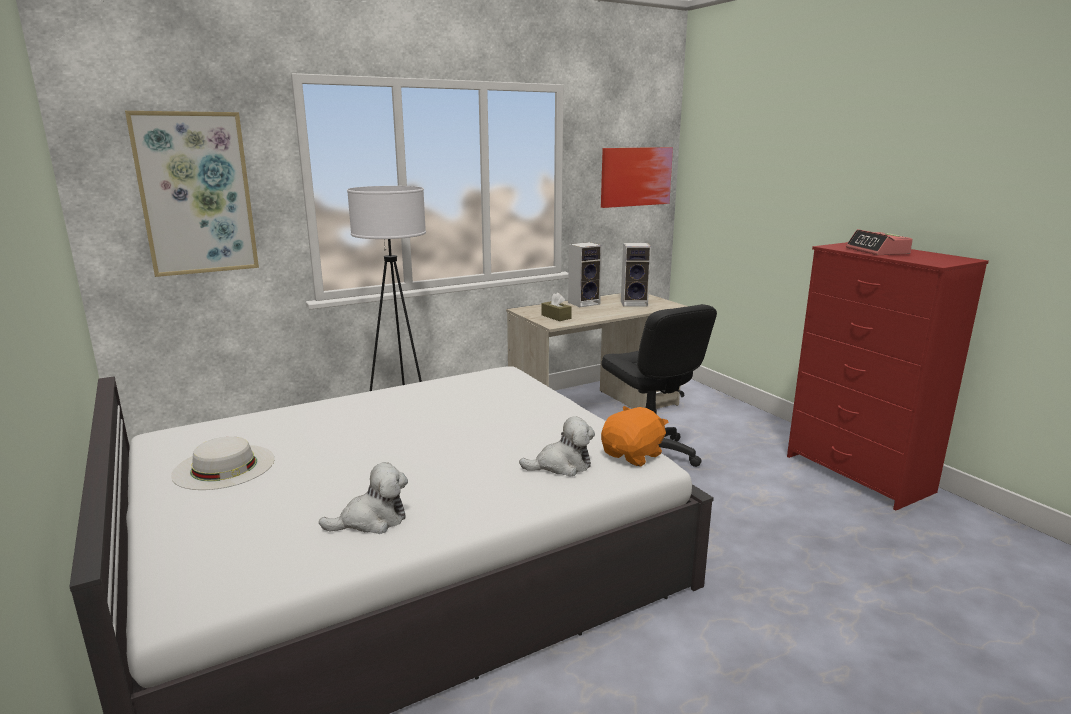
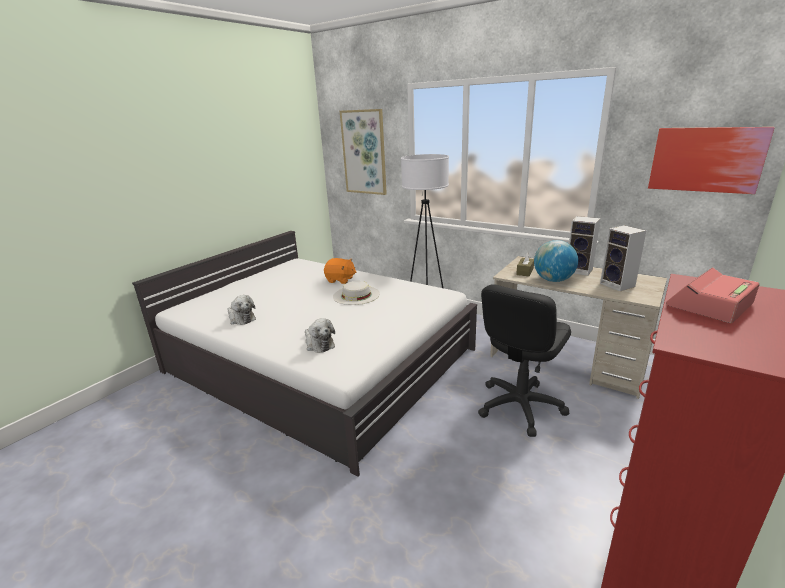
camera: 65 degrees right, 5 degrees up
(224, 466) = (275, 279): white hat -> white hat (356, 295)
(594, 315) = (553, 280): none -> globe
(633, 455) = (351, 363): orange plush toy -> orange plush toy (340, 280)

